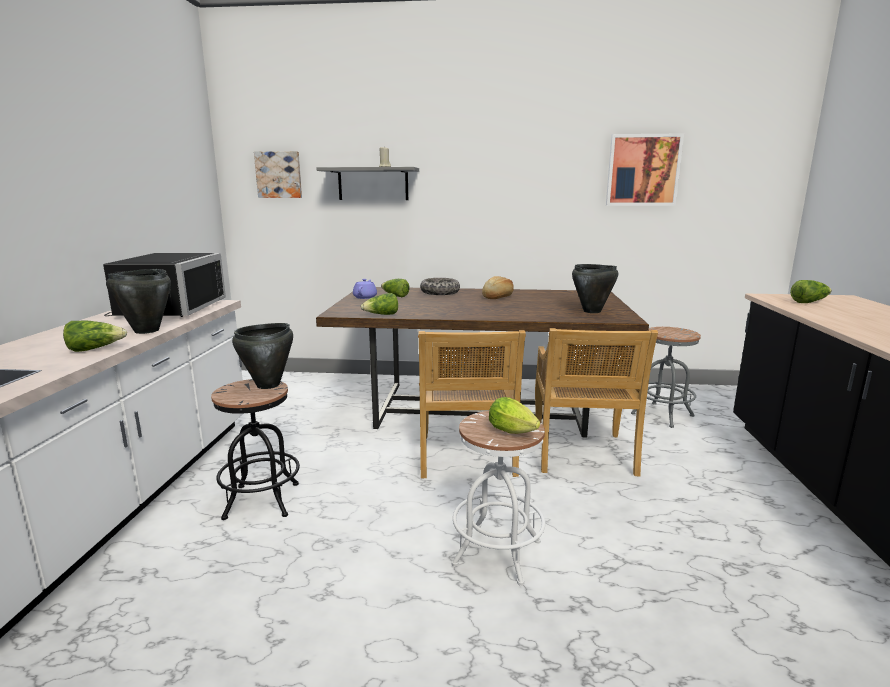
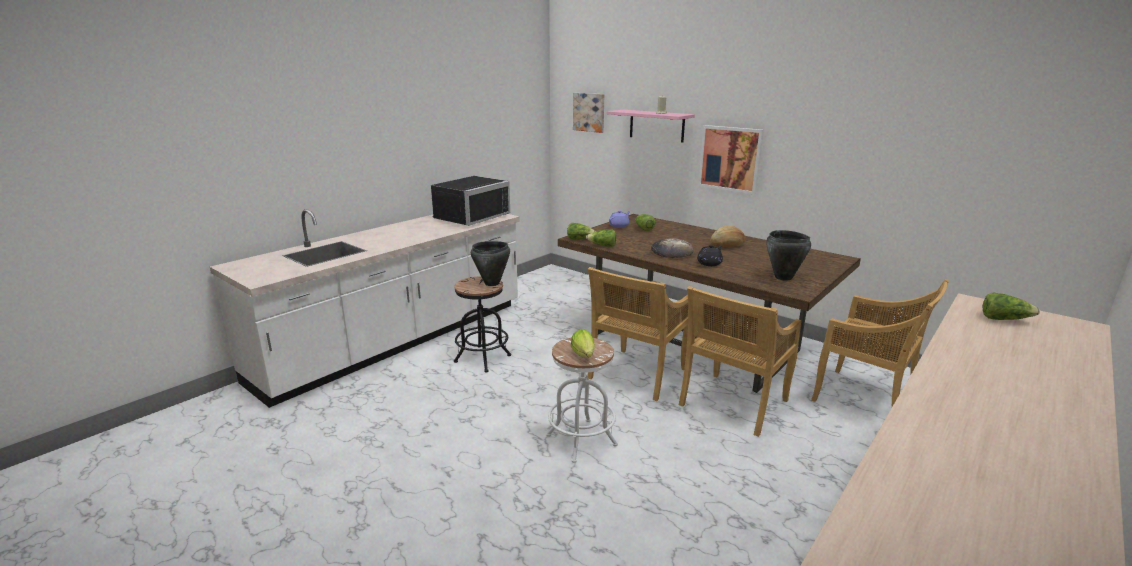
camera: 35 degrees right, 5 degrees up
(95, 349) = (401, 241): lettuce -> lettuce (580, 239)
(146, 331) = (438, 233): black cooking pot -> none
(373, 184) = (656, 125): grey shelf -> pink shelf
(440, 292) = (686, 231): bowl -> none
(461, 309) = (671, 252): none -> bread
(513, 312) = (710, 263): none -> black teapot
(643, 170) = (921, 133): picture -> picture (730, 159)
(662, 415) = (866, 399): grey stool -> beige chair

